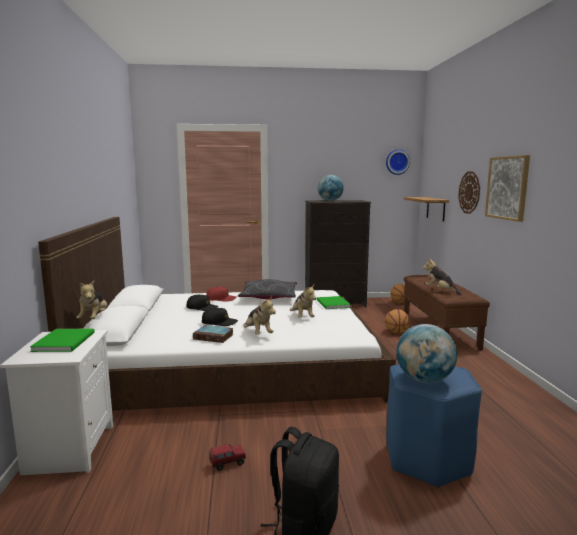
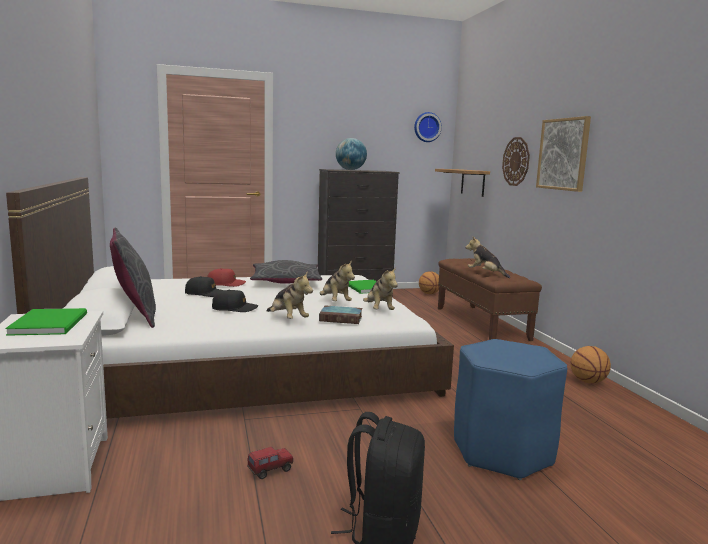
camera: 10 degrees left, 0 degrees up
(94, 318) = (73, 301): plush toy -> plush toy (379, 310)
(142, 328) = (135, 316): none -> grey pillow
(214, 337) = (234, 323): book -> book (342, 318)
(397, 332) = (434, 324): basketball -> basketball (588, 382)
(424, 380) = (504, 358): globe -> none

